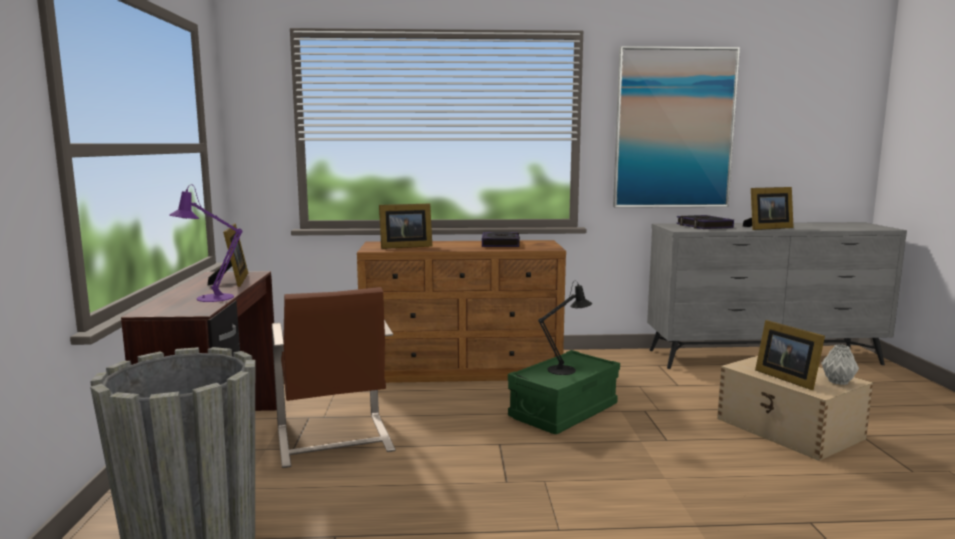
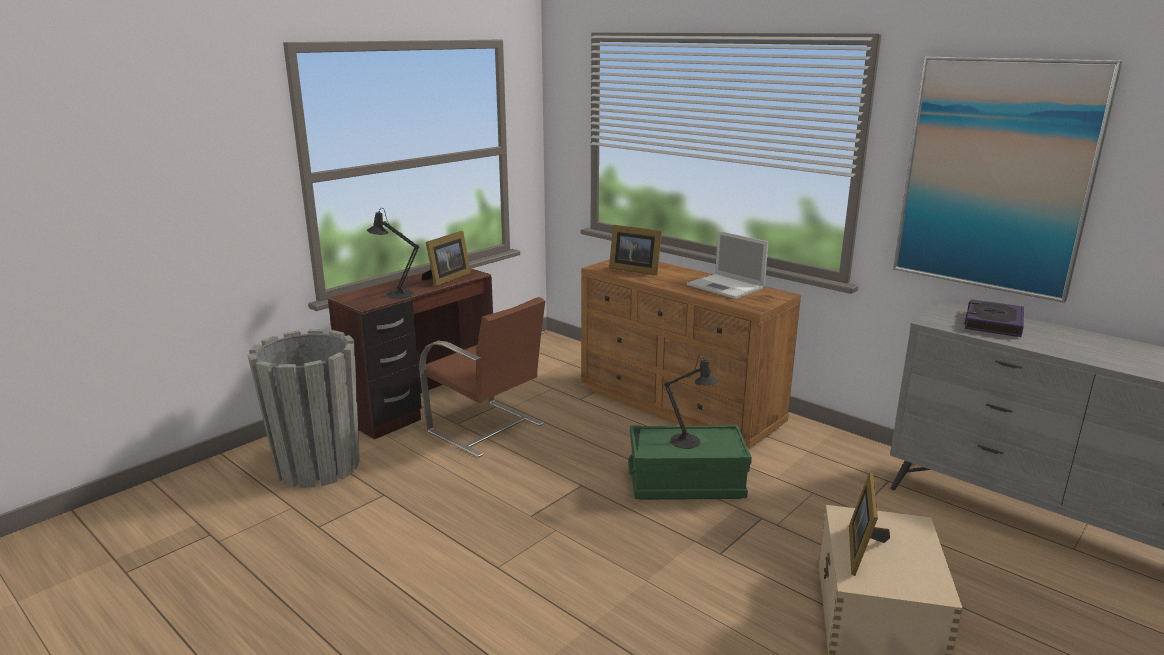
camera: 45 degrees right, 10 degrees up
(209, 298) = (396, 294): purple table lamp -> black table lamp
(334, 440) = (487, 429): brown chair -> brown chair turned 75 degrees counterclockwise
(500, 244) = (726, 287): book -> laptop
(767, 228) = (1077, 351): picture frame -> none
(838, 382) = (914, 585): grey vase -> none

